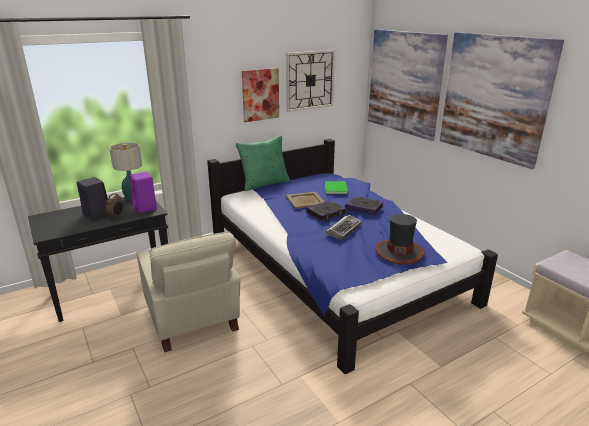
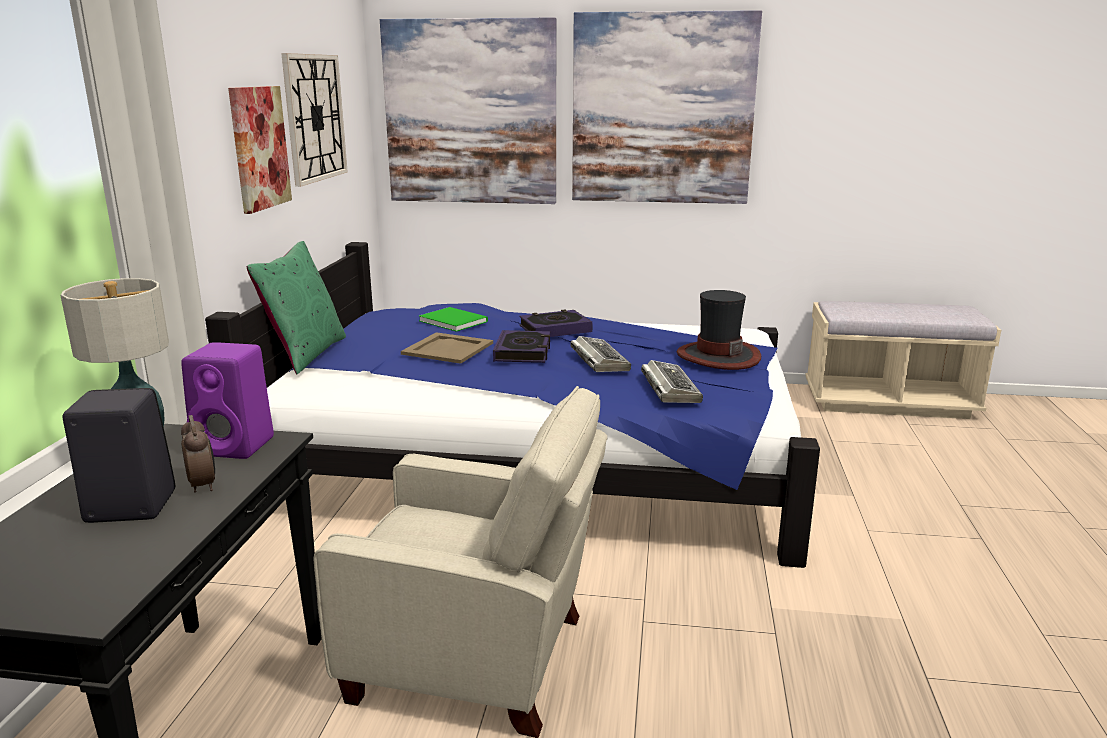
camera: 50 degrees left, 5 degrees down
(338, 255) = (669, 388): none -> keyboard

